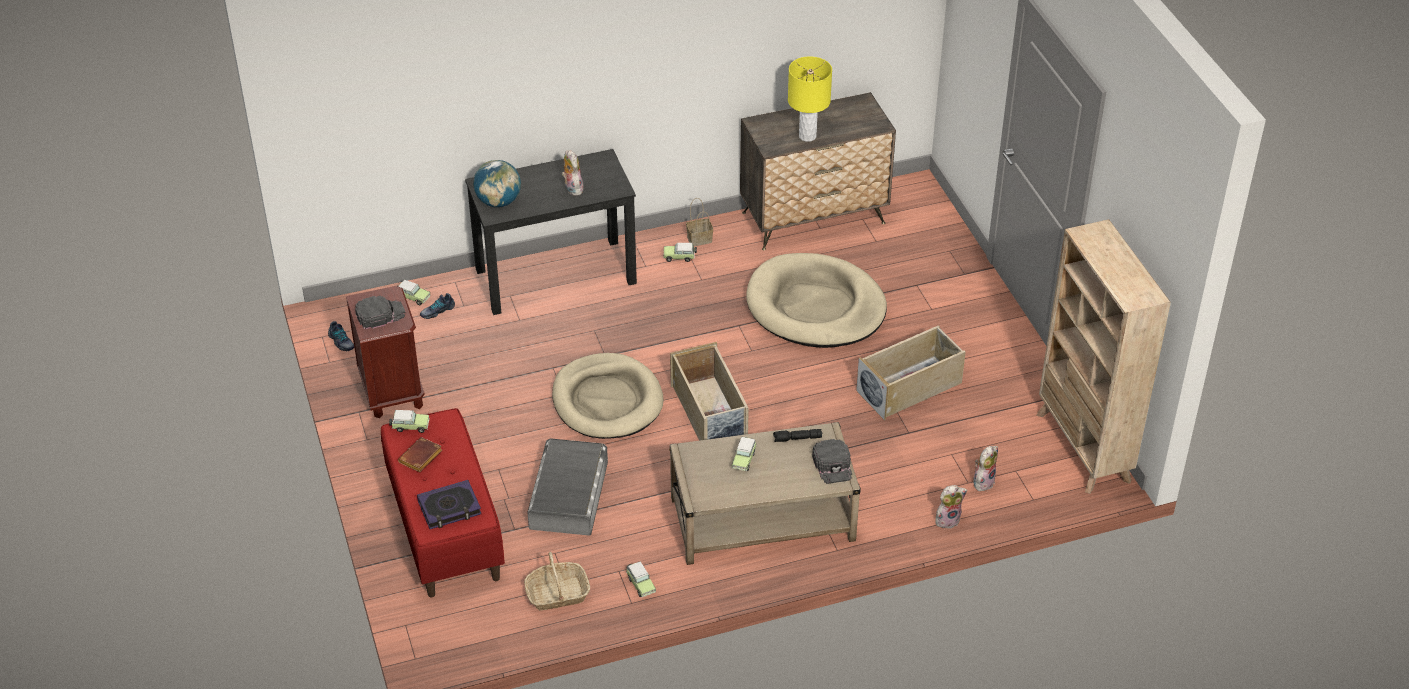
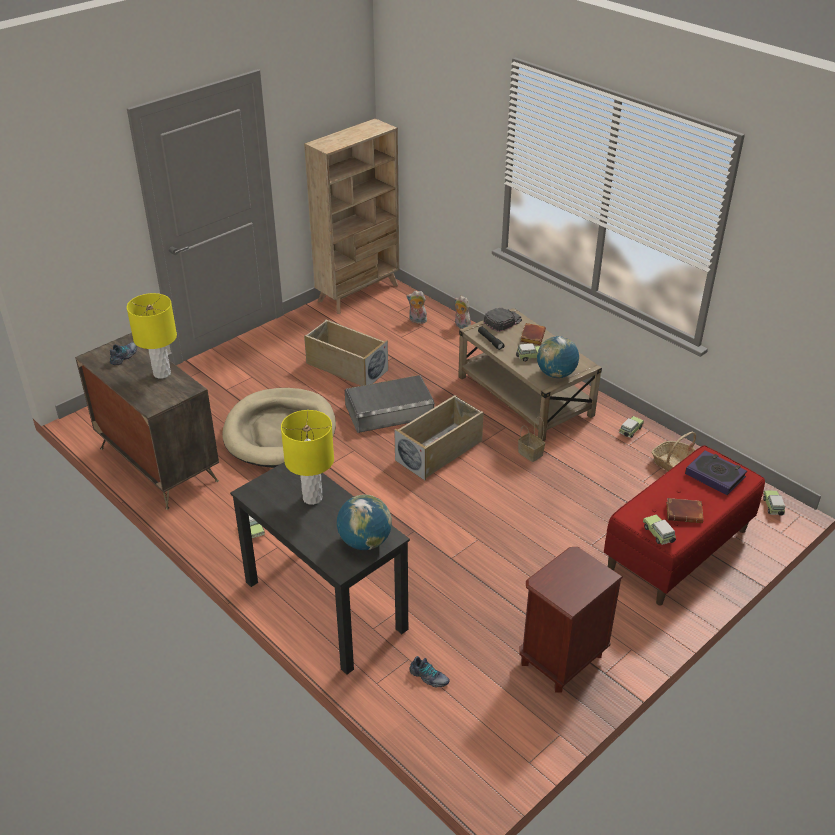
camera: 115 degrees left, 5 degrees down
(341, 342) = (525, 739): shoe -> shoe (124, 356)
(380, 314) = (577, 576): black cap -> none
(413, 297) = (421, 708): toy car -> toy car (773, 508)
(569, 495) = (583, 494): grey storage box -> grey storage box (389, 411)
(572, 188) = (312, 497): plush toy -> yellow table lamp
(607, 400) = (467, 510): beige dog bed -> none
(697, 466) = (556, 374): none -> globe
(700, 238) = (219, 524): basket -> basket (529, 453)
(786, 478) = (531, 336): none -> brown book

